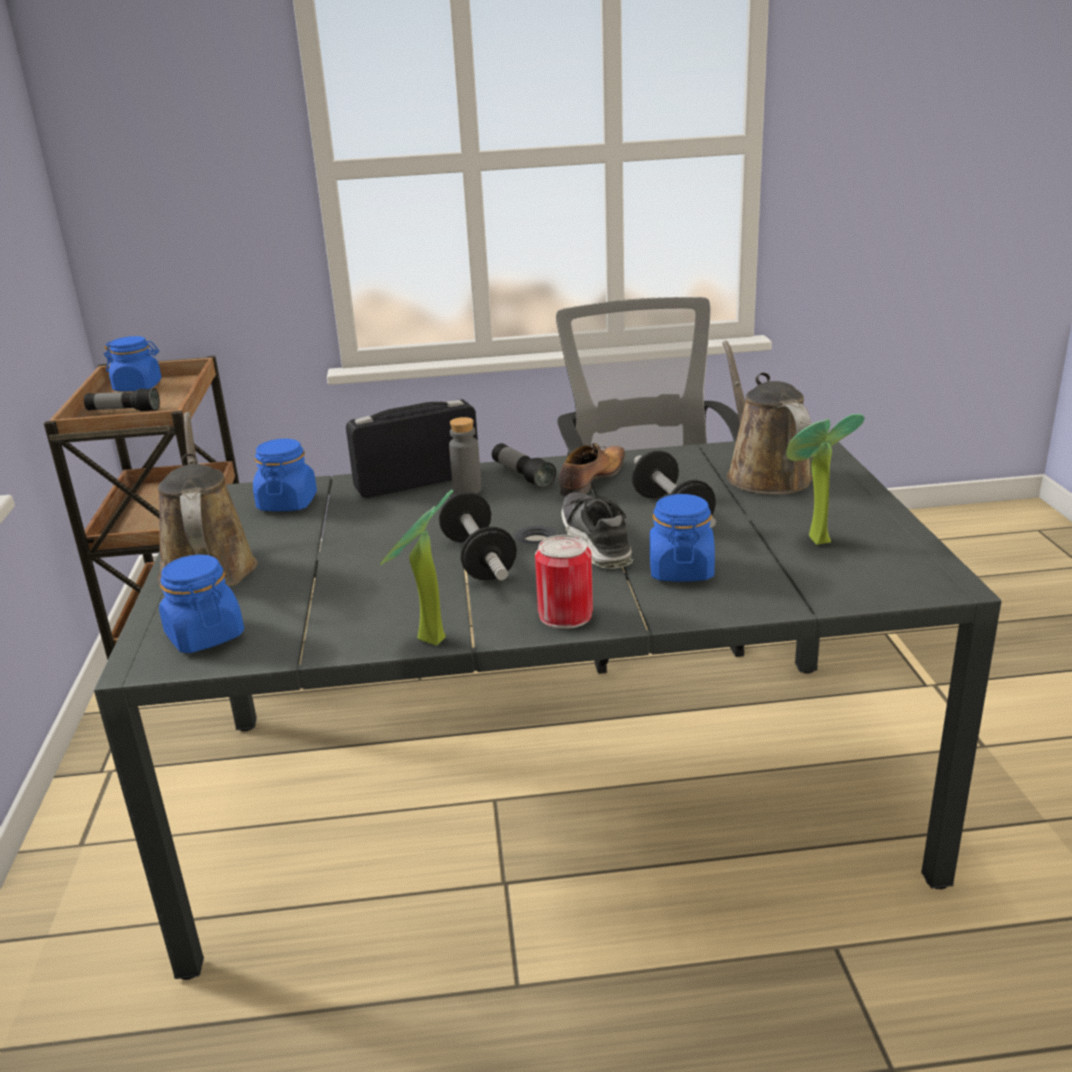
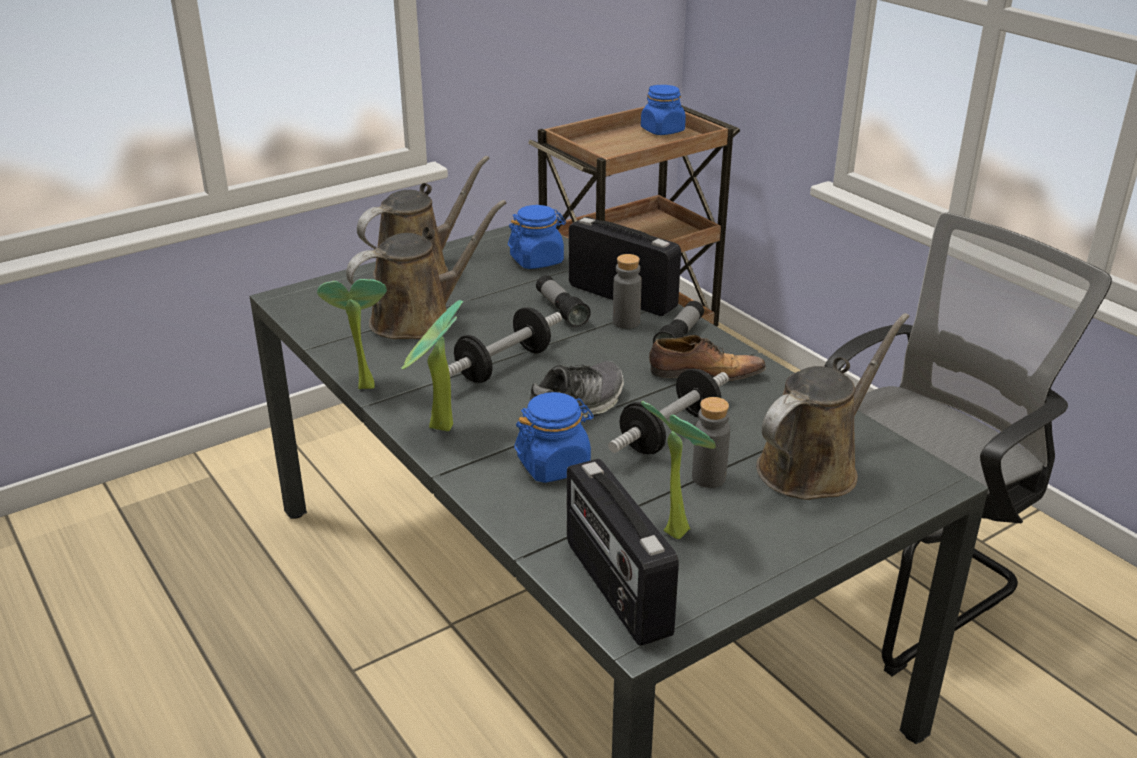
camera: 60 degrees right, 5 degrees up
(124, 411) = (611, 144): flashlight -> flashlight (561, 310)
(204, 635) = (327, 304): blue jar -> none
(322, 585) = (419, 318): none -> brown watering can
(565, 615) = (437, 429): can -> potted plant
(751, 513) = (708, 478): none -> grey bottle
(883, 581) = (615, 588): none -> radio

